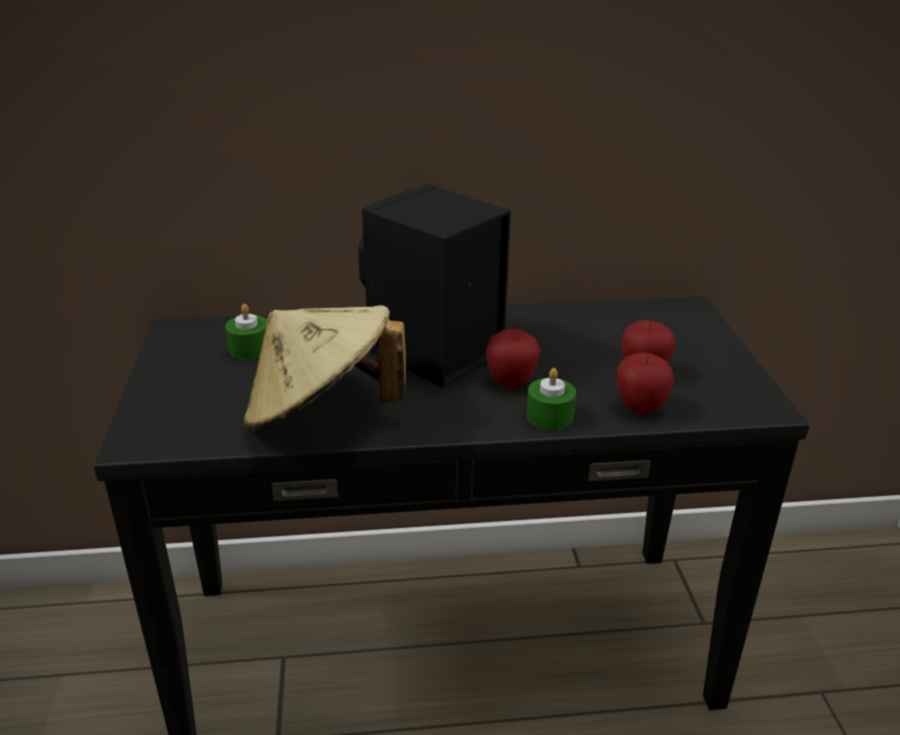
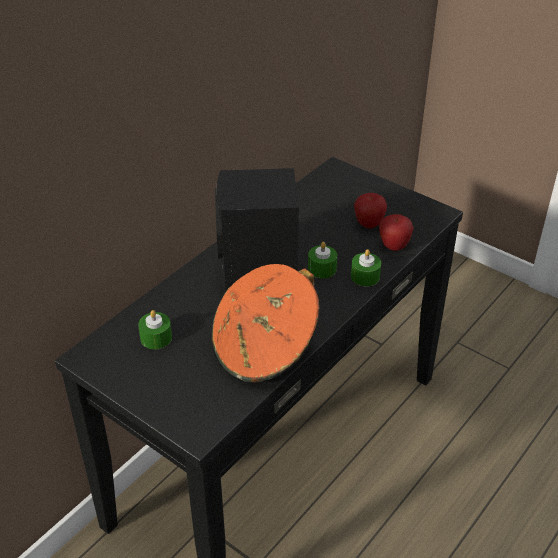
camera: 45 degrees left, 10 degrees up
(322, 415) = (265, 349): beige hat -> orange hat
(511, 382) = (322, 269): apple -> green candle

